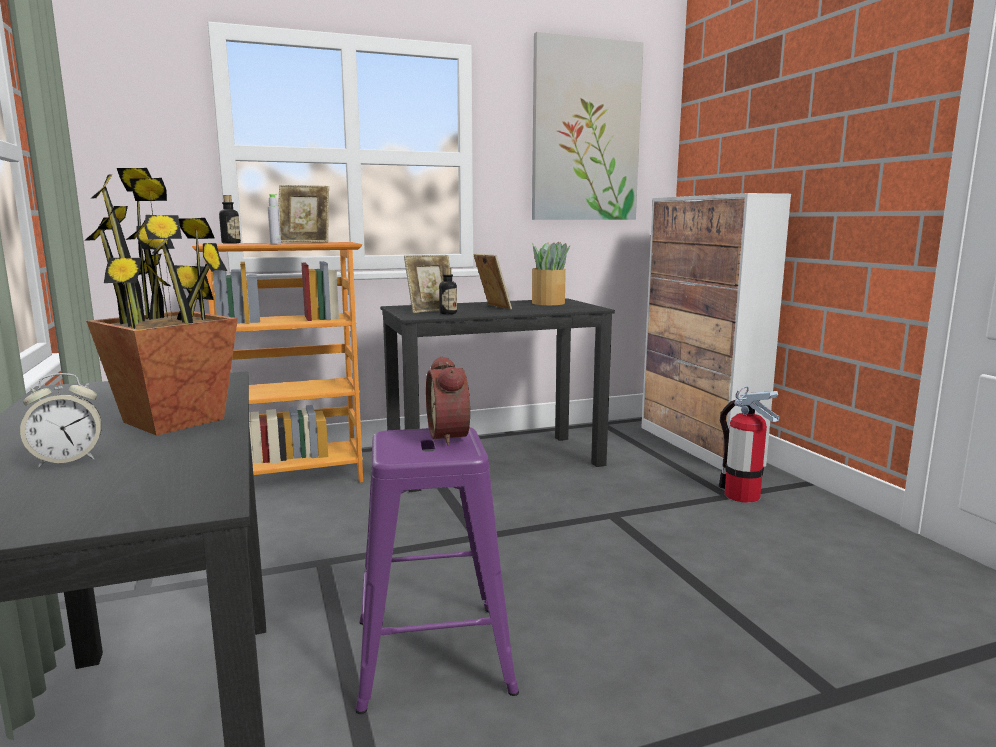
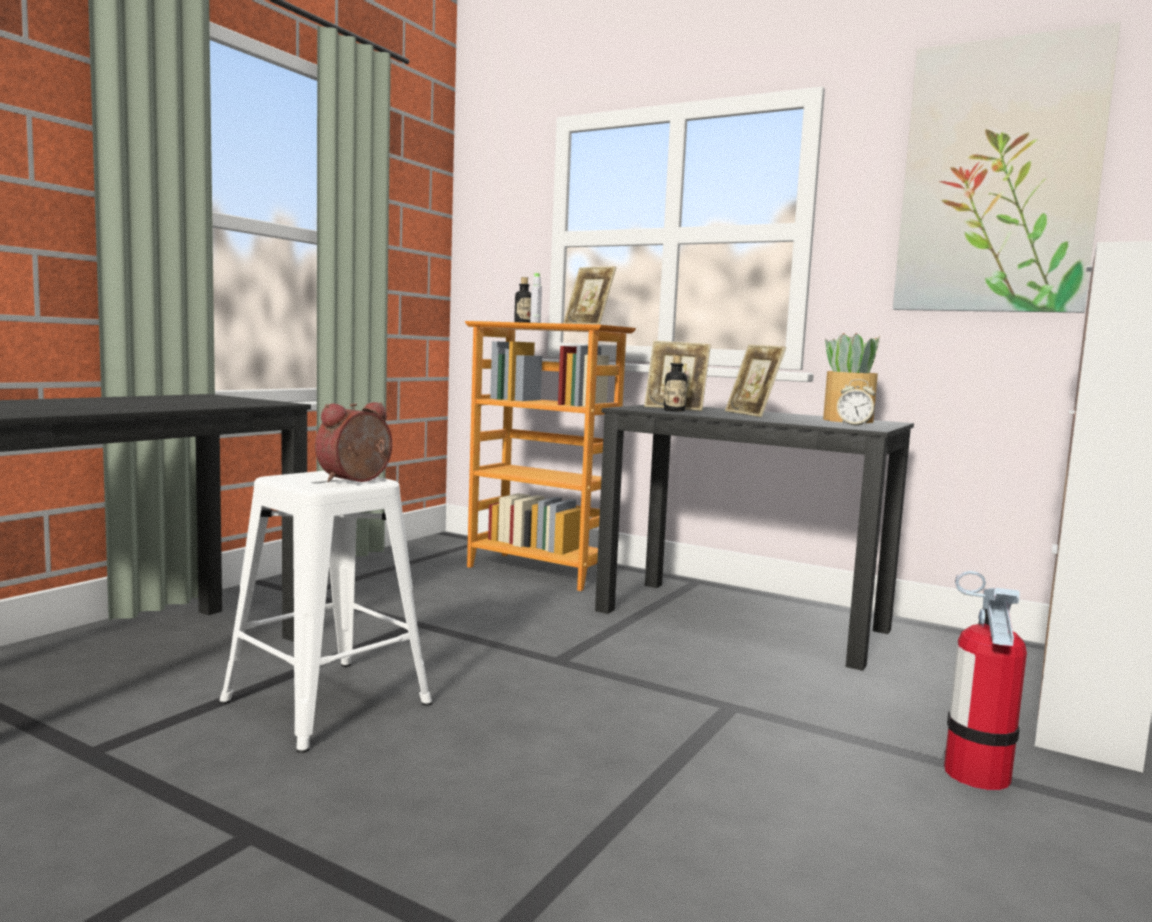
camera: 50 degrees right, 5 degrees down
(68, 460) = (42, 404): alarm clock -> alarm clock (854, 425)
(175, 420) = (147, 405): potted plant -> none
(435, 655) = (326, 703): purple stool -> white stool
(492, 307) = (752, 414): picture frame -> picture frame turned 135 degrees clockwise

